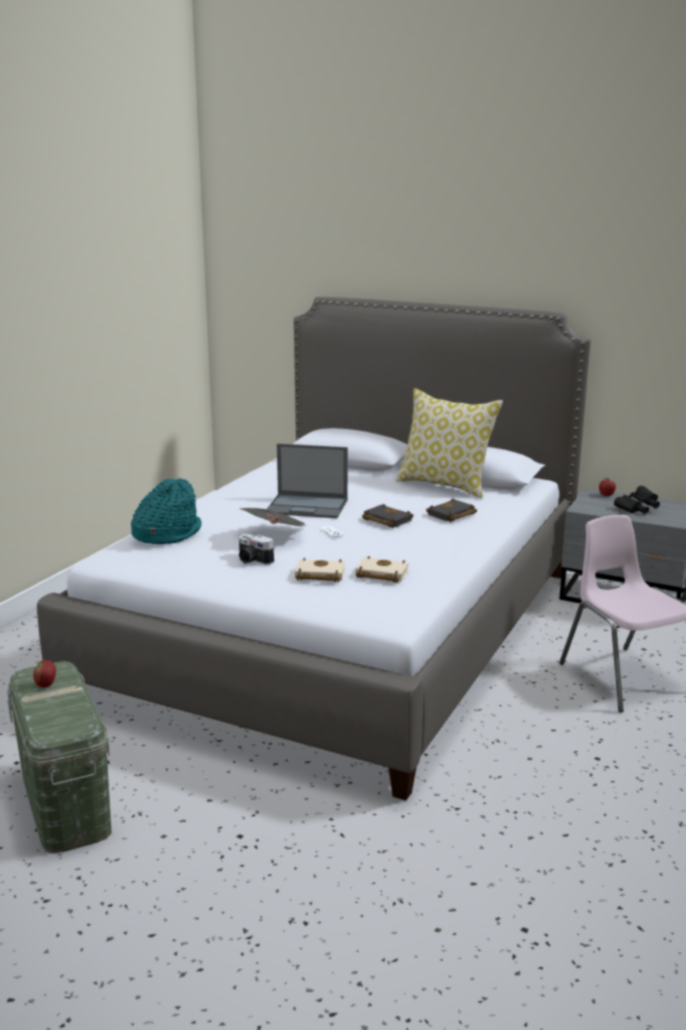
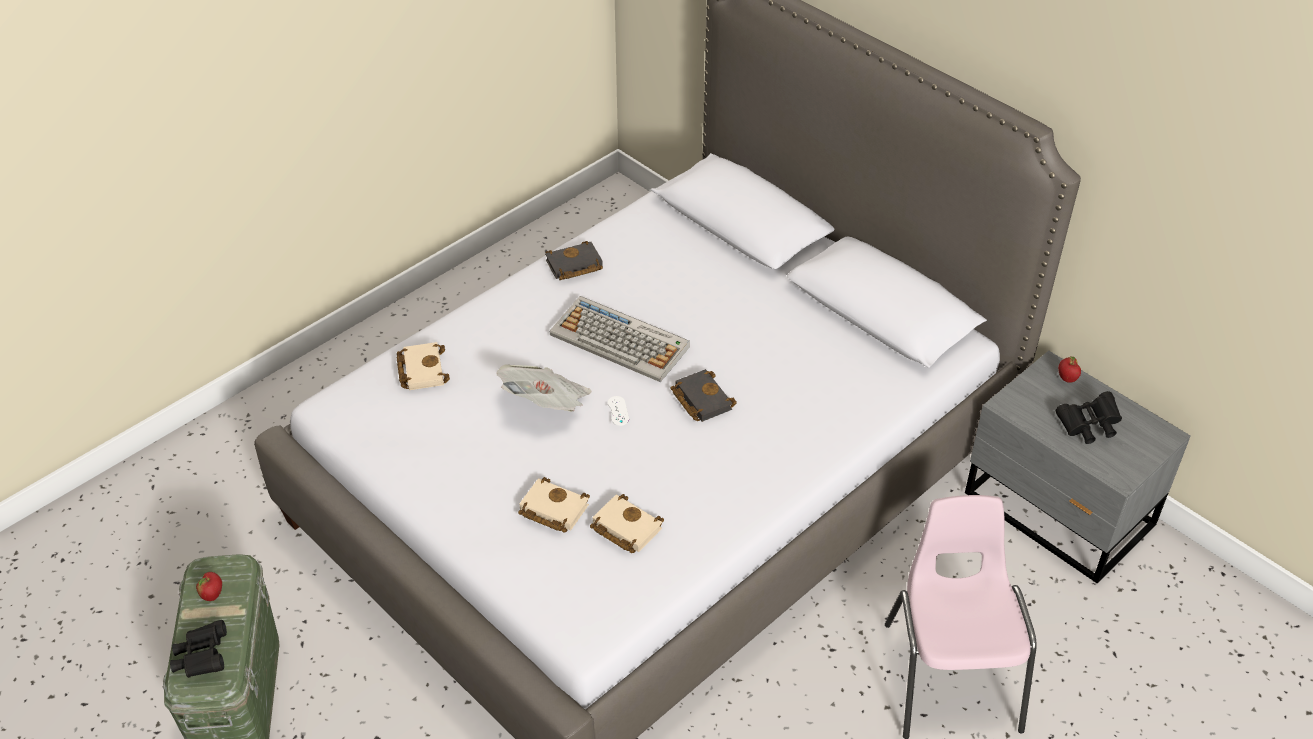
camera: 20 degrees right, 25 degrees up
(57, 718) = (202, 658): none -> black binoculars
(166, 534) = (421, 369): turquoise hat -> beige book
(252, 560) = (493, 455): camera -> none
(308, 506) = (621, 341): laptop -> keyboard
(445, 485) = (830, 326): pillow -> none
(452, 515) = (793, 407): black book -> black book (573, 266)

